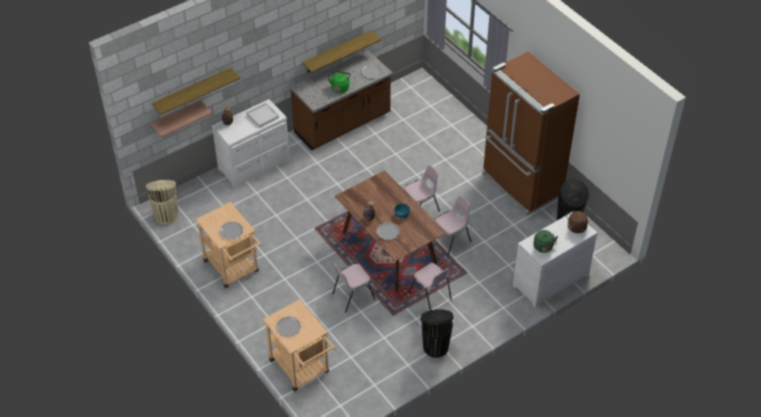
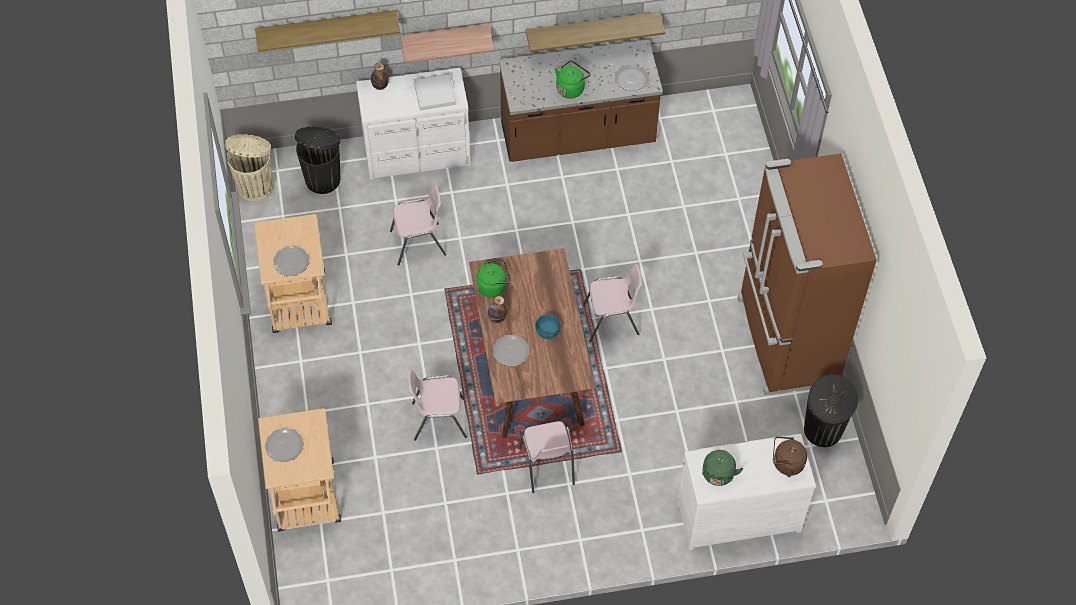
camera: 25 degrees right, 10 degrees up
(176, 118) = (297, 57): shelf -> shelf (445, 38)
(356, 203) = (493, 286): none -> green kettle
(435, 346) = (509, 548): black trash can -> black trash can (323, 178)
(451, 241) = (627, 390): pink chair -> pink chair (419, 244)

